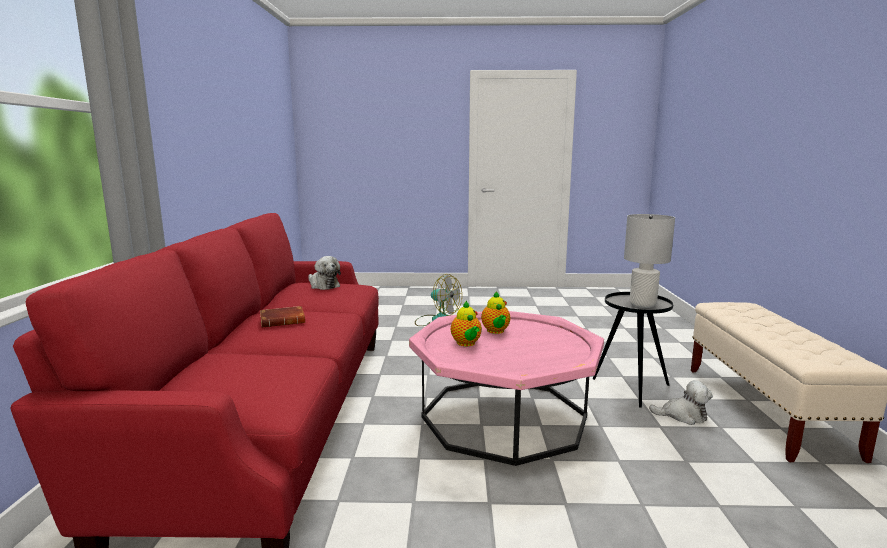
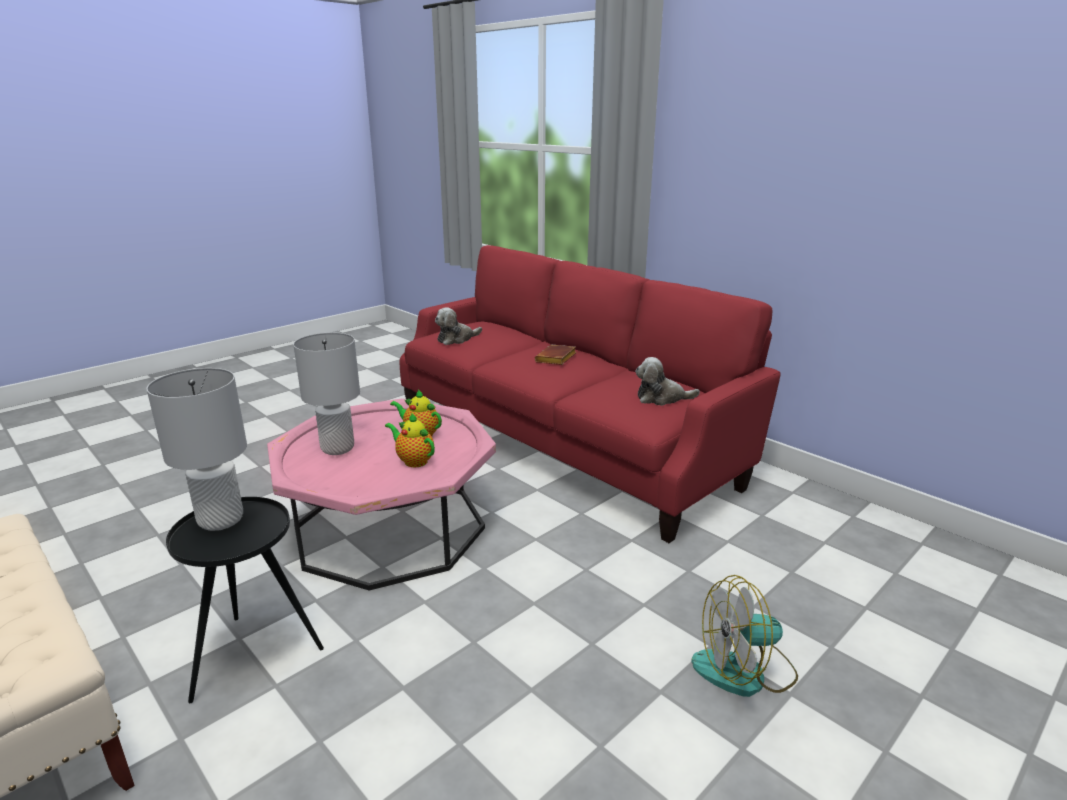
camera: 135 degrees right, 10 degrees up
(539, 353) = (337, 450): none -> grey table lamp
(682, 416) = (174, 633): plush toy -> plush toy (456, 339)

